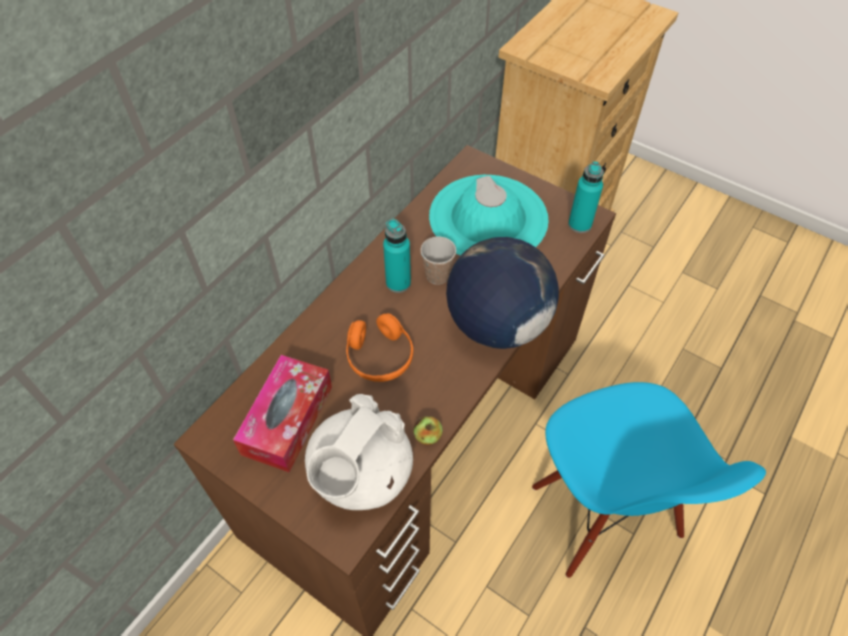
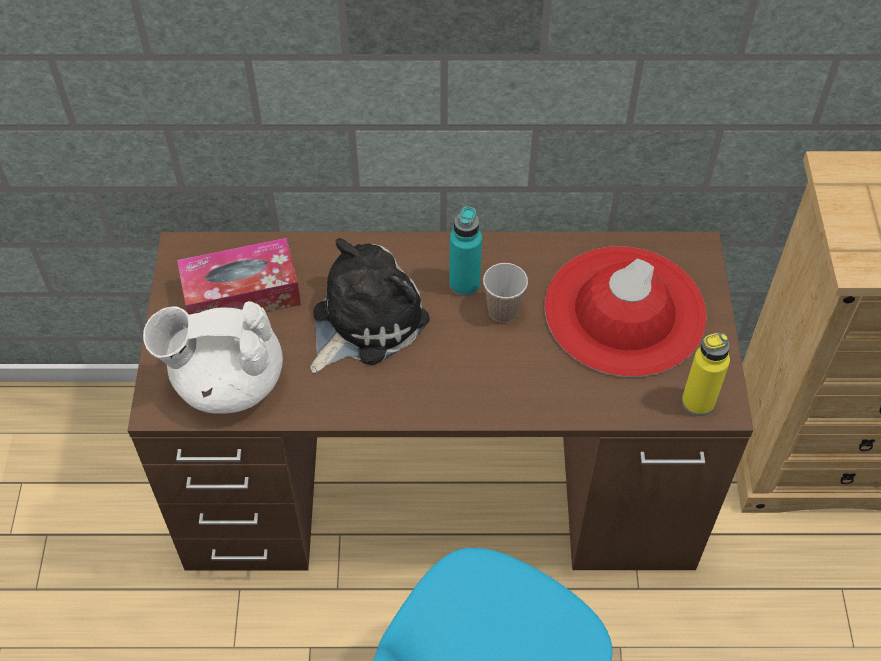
camera: 55 degrees right, 0 degrees up
(380, 356) = (364, 321): orange headphones -> plush toy
(427, 436) = (304, 411): apple -> none
(488, 218) = (624, 311): turquoise hat -> red hat
(496, 324) = (483, 396): globe -> none
(579, 224) = (698, 402): turquoise bottle -> yellow bottle

